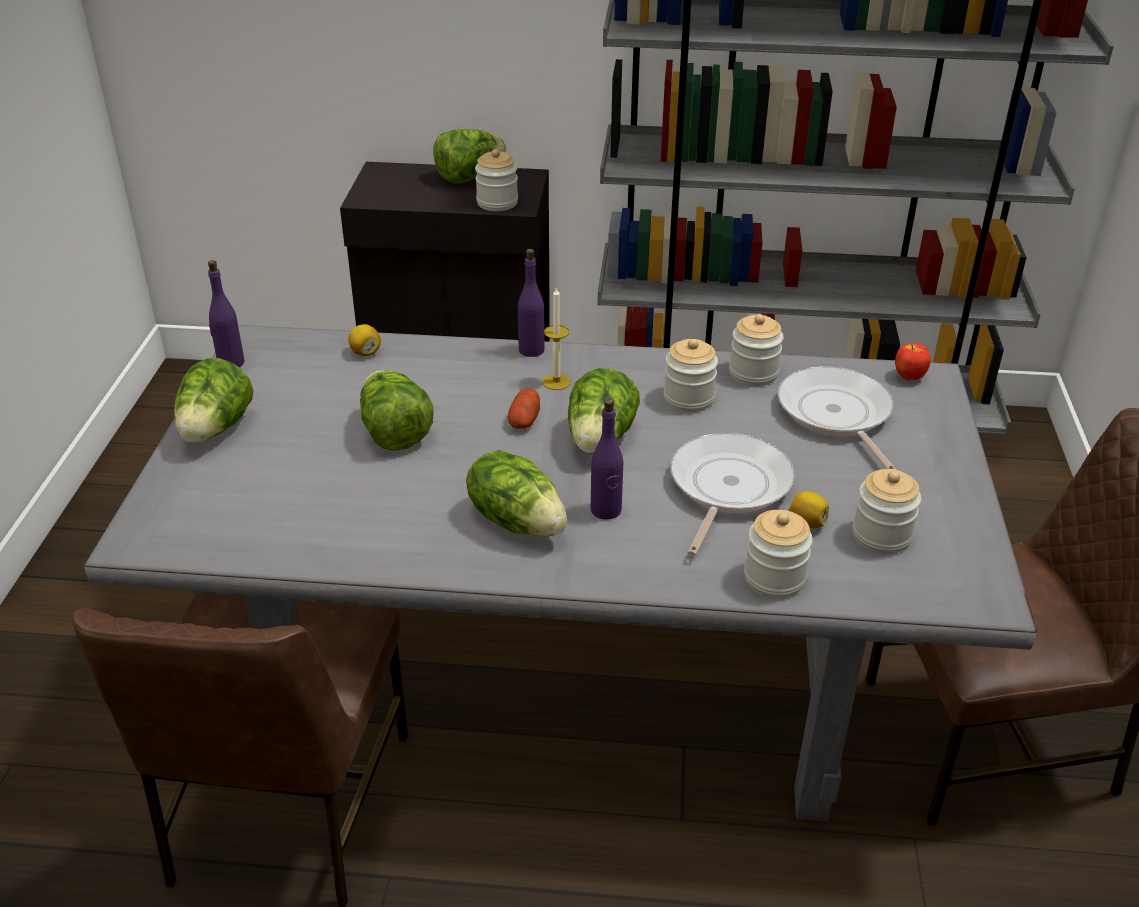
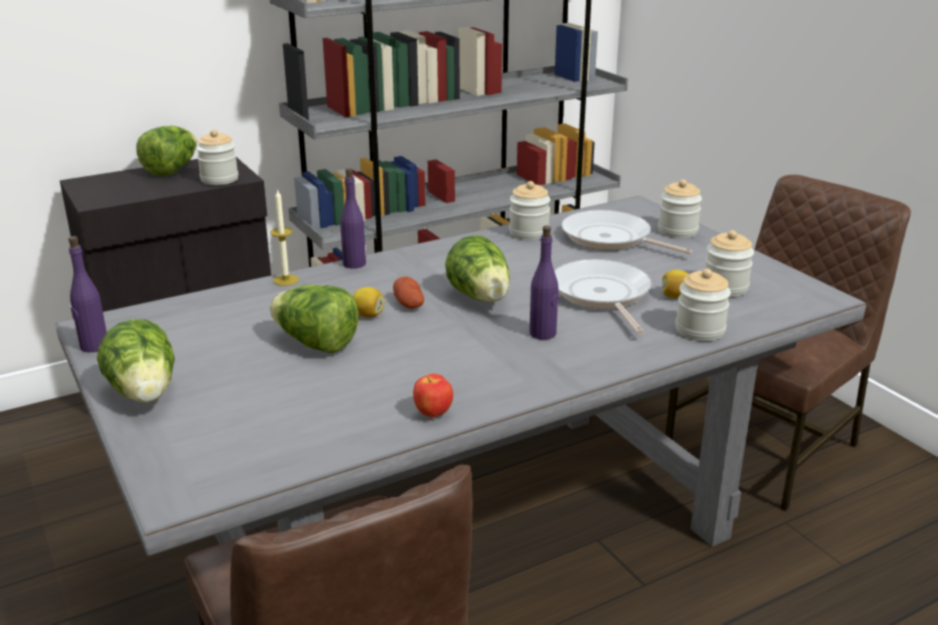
camera: 35 degrees left, 10 degrees down
(365, 352) = (216, 303): lemon -> lemon (368, 315)
(517, 520) = (490, 361): lettuce -> none
(556, 382) = (400, 276): candle -> candle (286, 280)
(688, 399) = (507, 258): jar -> jar (677, 231)
(909, 377) = (624, 209): apple -> apple (433, 414)

